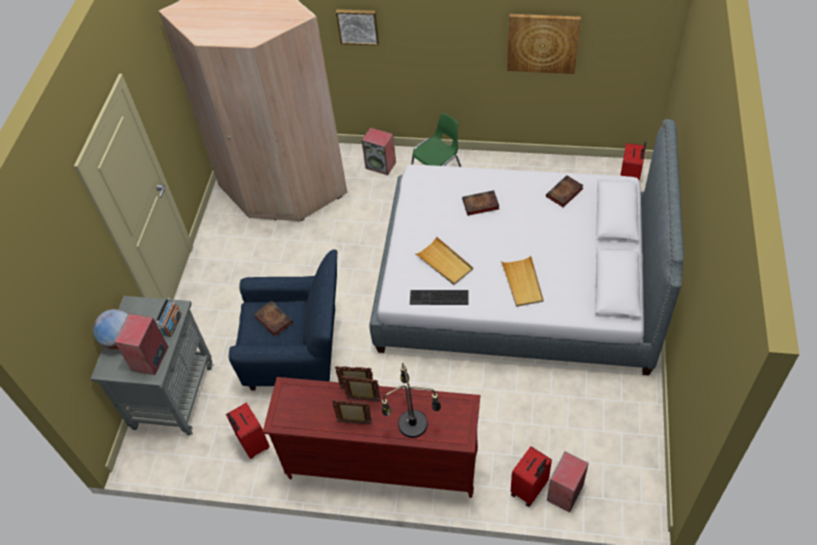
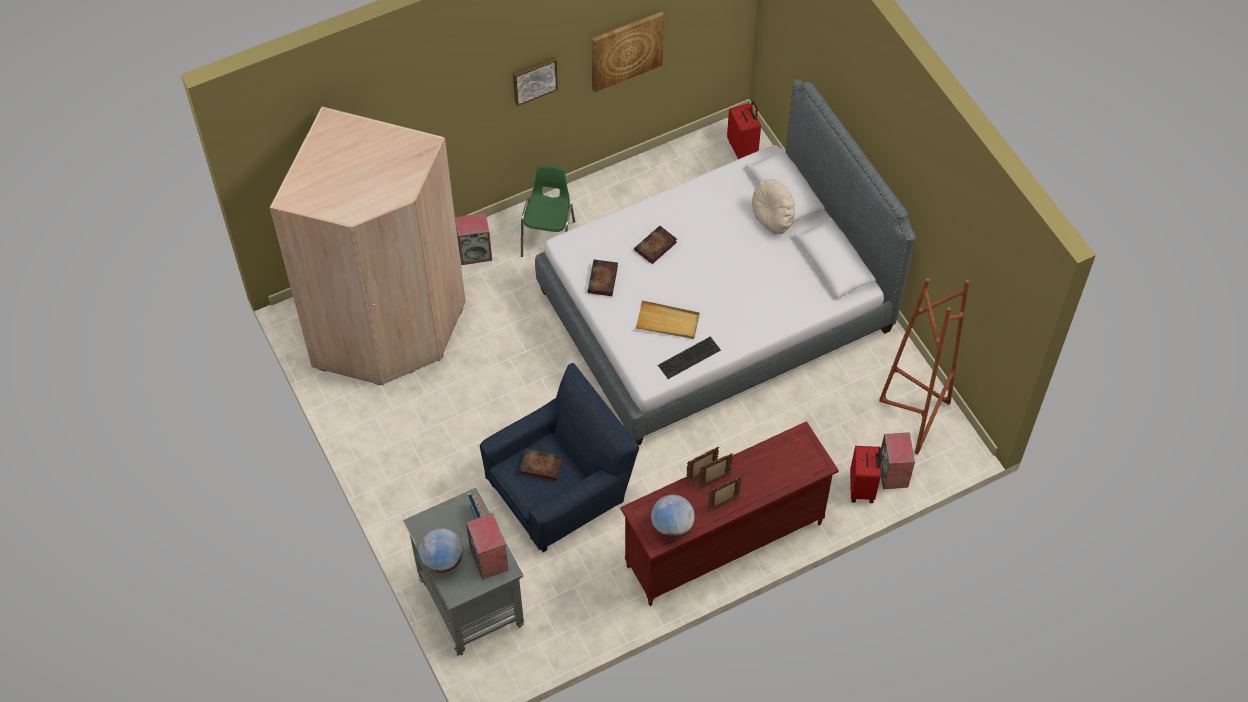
camera: 40 degrees left, 5 degrees up
(253, 444) = (588, 598): red suitcase -> none
(301, 416) = (672, 526): none -> globe
(358, 26) = (431, 117): picture -> picture (534, 79)
(413, 423) = (771, 476): table lamp -> none
(522, 283) = (752, 303): beige tray -> none
(564, 193) = (723, 195): book -> book (603, 280)
(588, 229) = (772, 220): none -> beige pillow
(618, 459) = (915, 419): none -> brown clothes rack

